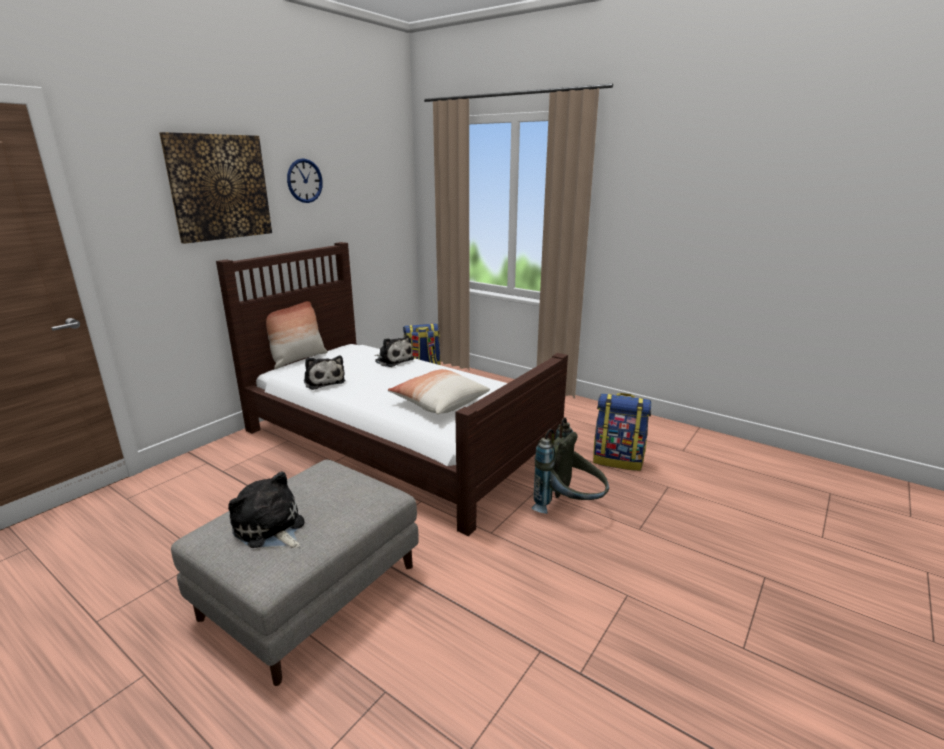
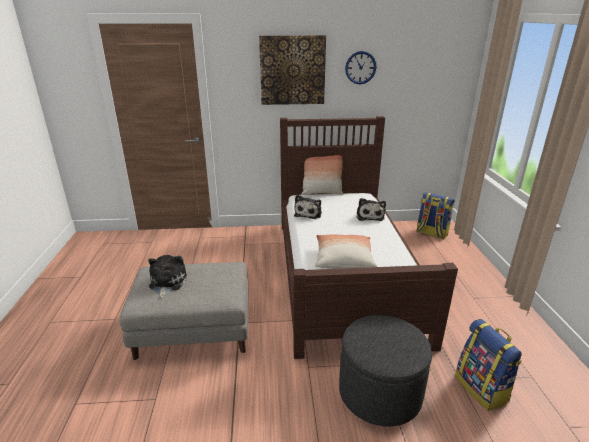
camera: 50 degrees right, 5 degrees up
(569, 509) = (379, 392): grey backpack -> grey ottoman

